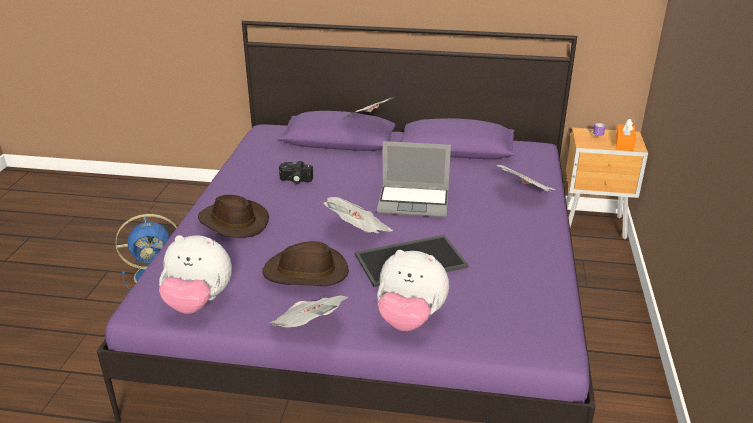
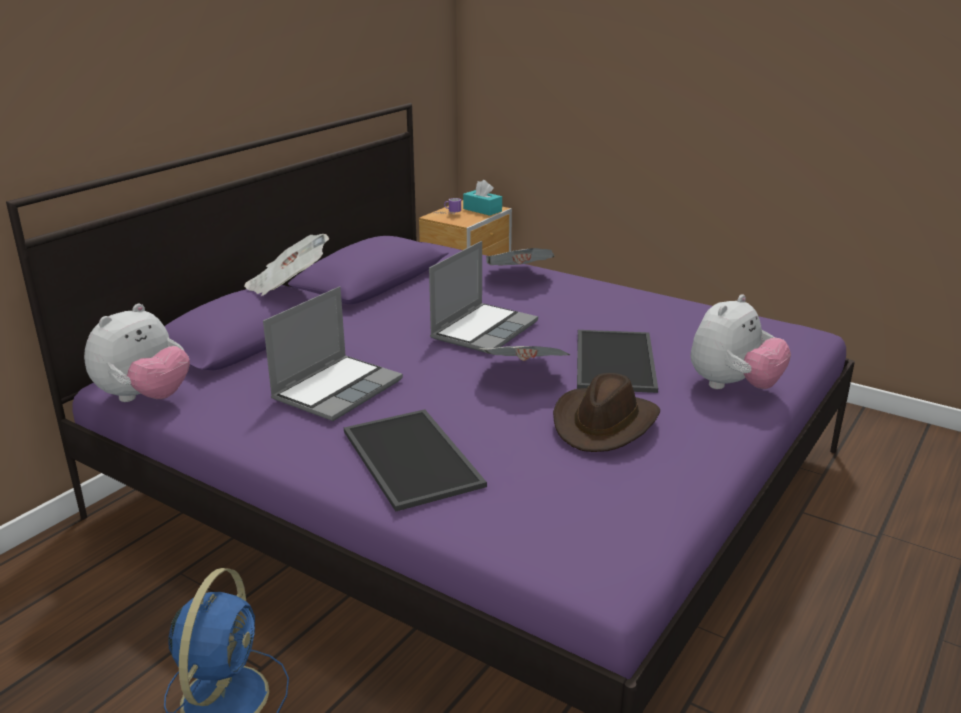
camera: 65 degrees left, 5 degrees down
(198, 302) = (626, 521): plush toy -> plush toy (145, 398)
(232, 222) = (414, 458): brown hat -> tray
(295, 180) = (337, 389): camera -> laptop
(309, 326) = (723, 447): newspaper -> none
(624, 143) = (482, 210): orange tissue box -> turquoise tissue box

